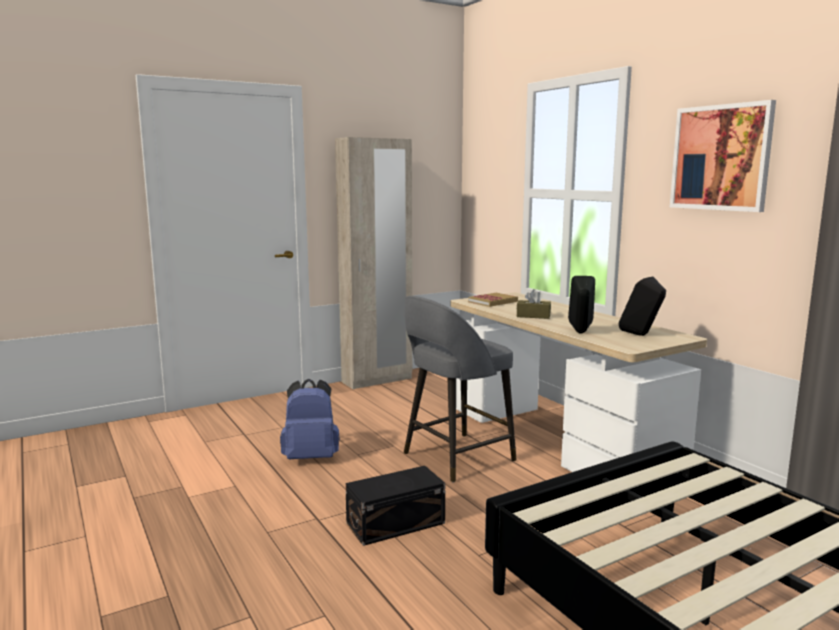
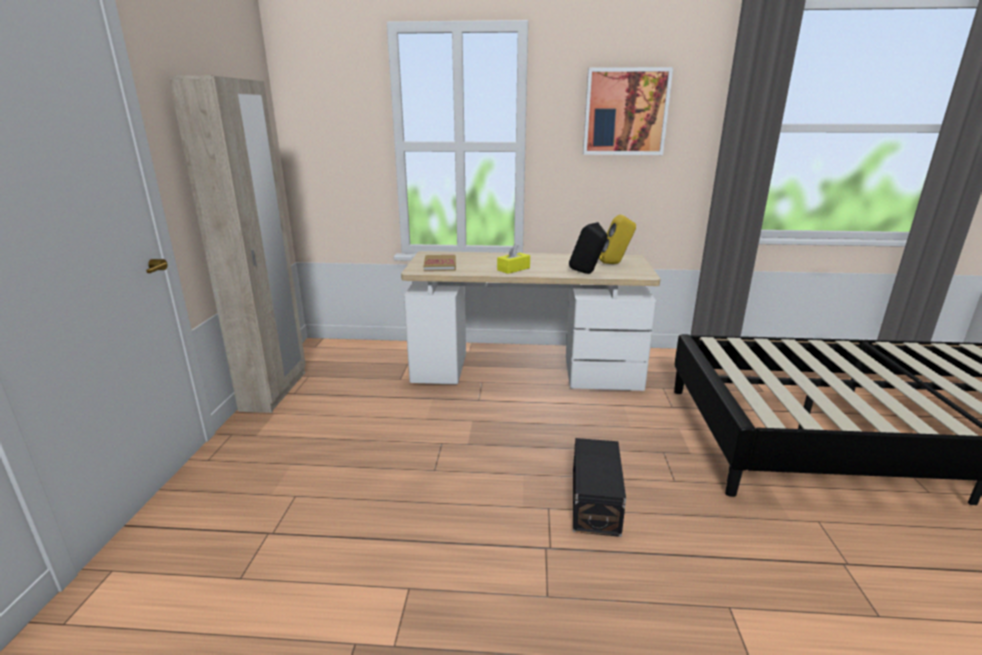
camera: 55 degrees left, 10 degrees up
(311, 457) = (404, 502): blue backpack -> none
(456, 457) = (504, 422): grey stool -> none
(533, 316) = (513, 269): brown tissue box -> yellow tissue box
(641, 335) = (615, 263): black speaker -> yellow speaker

